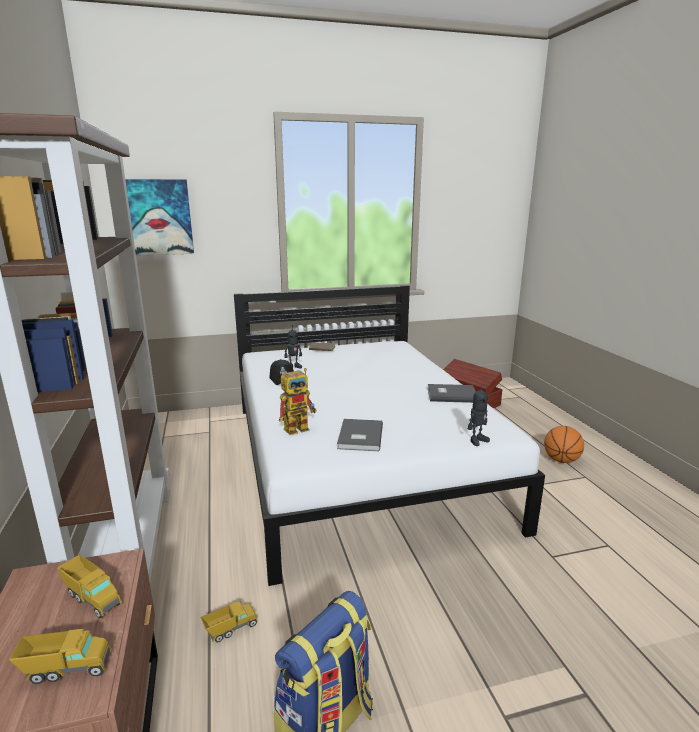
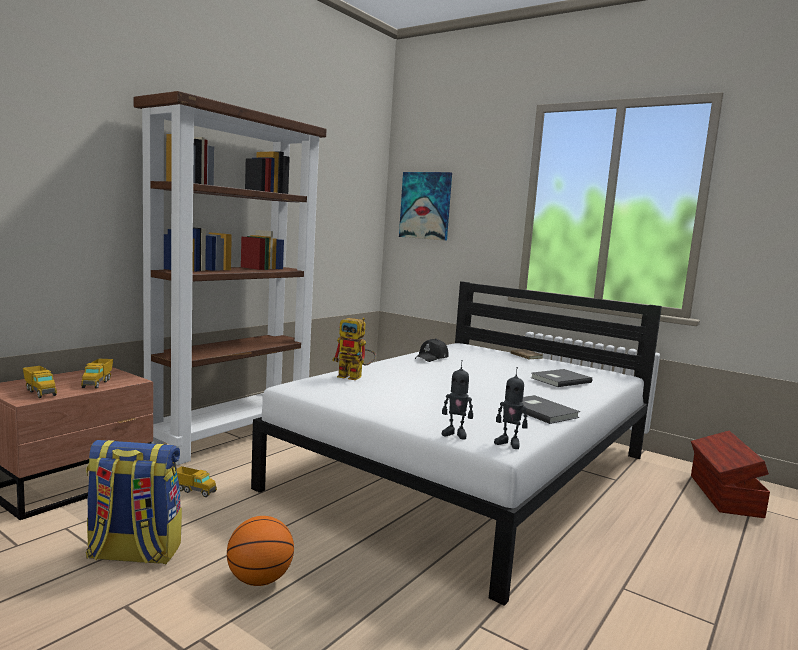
camera: 50 degrees right, 10 degrees down
(294, 367) = (463, 356): toy robot -> toy robot (509, 443)
(359, 437) = (375, 395): grey book -> grey book (559, 380)
(561, 460) = (719, 595): basketball -> basketball (259, 580)

